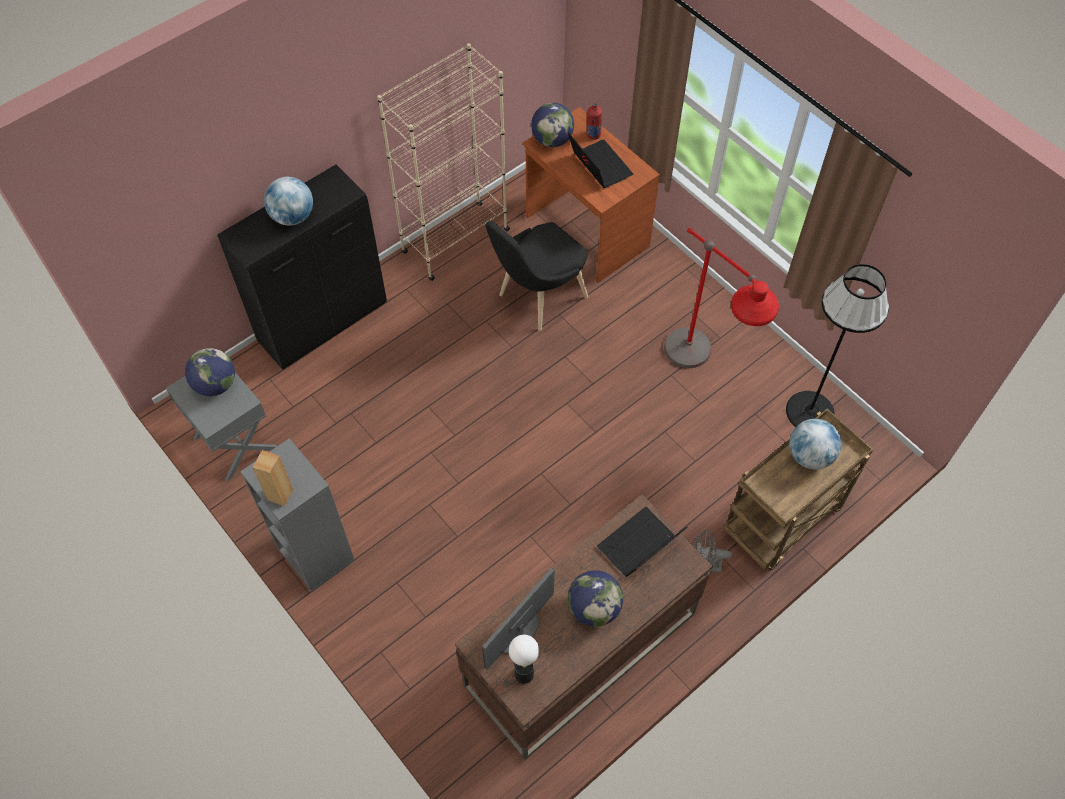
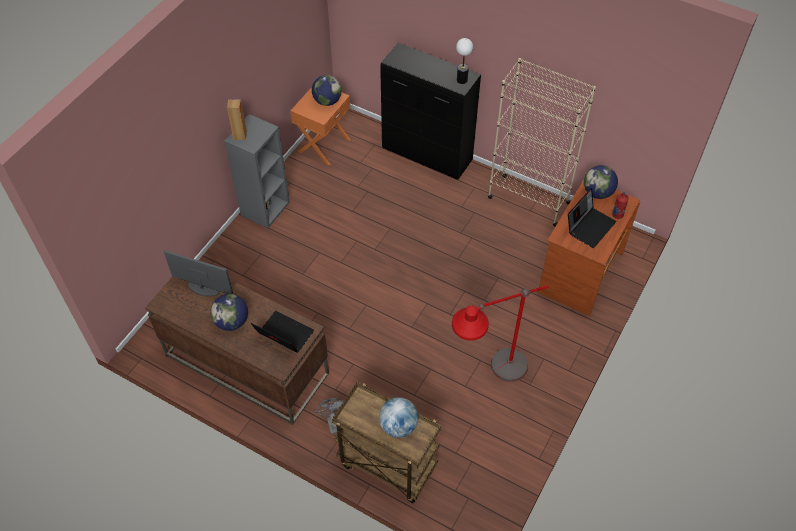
camera: 70 degrees right, 5 degrees down
(234, 443) = (323, 145): grey nightstand -> orange nightstand
(292, 217) = (428, 69): globe -> none
(524, 674) = (177, 298): table lamp -> table lamp (461, 80)
(537, 298) = (505, 261): black chair -> none
(810, 412) = (491, 463): black floor lamp -> none

